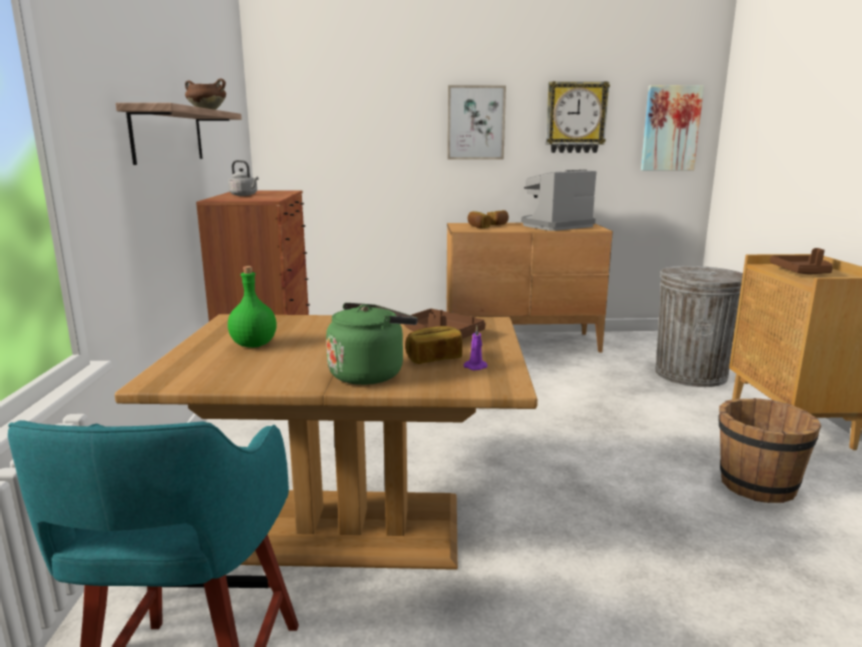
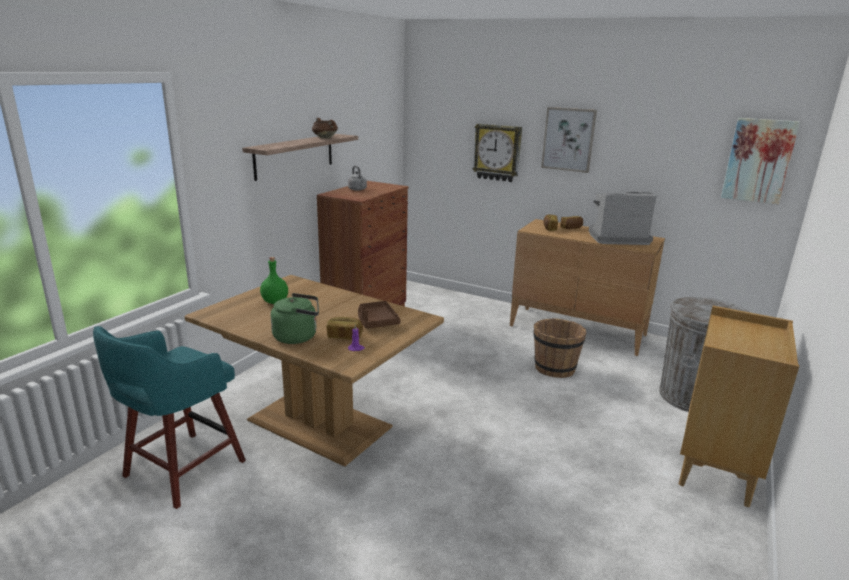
camera: 30 degrees right, 5 degrees up
(575, 117) = (659, 142): wall clock -> wall clock (497, 152)
(756, 485) = (608, 497): brown bucket -> brown bucket (554, 368)
(802, 272) = (739, 335): brown tray -> none

